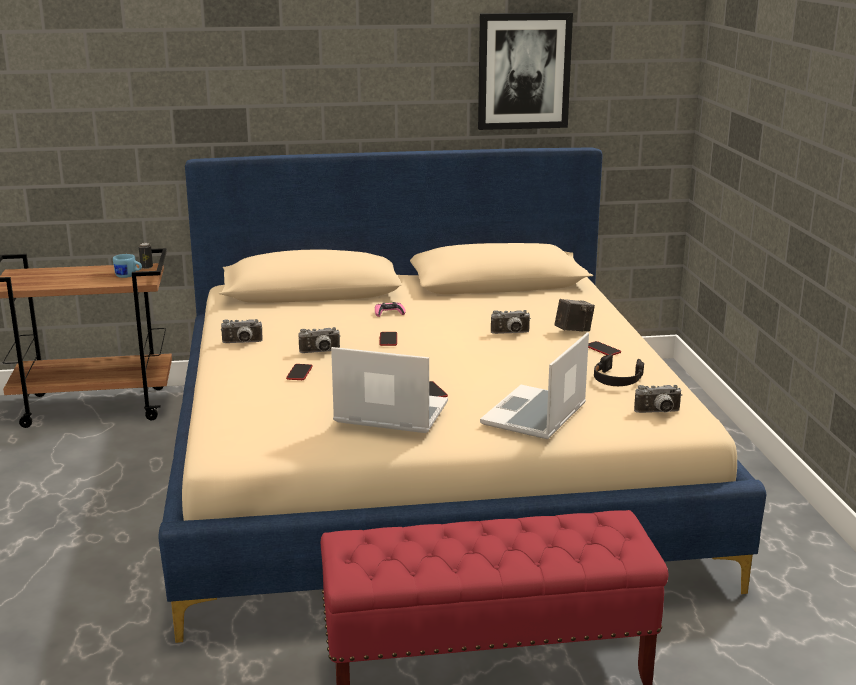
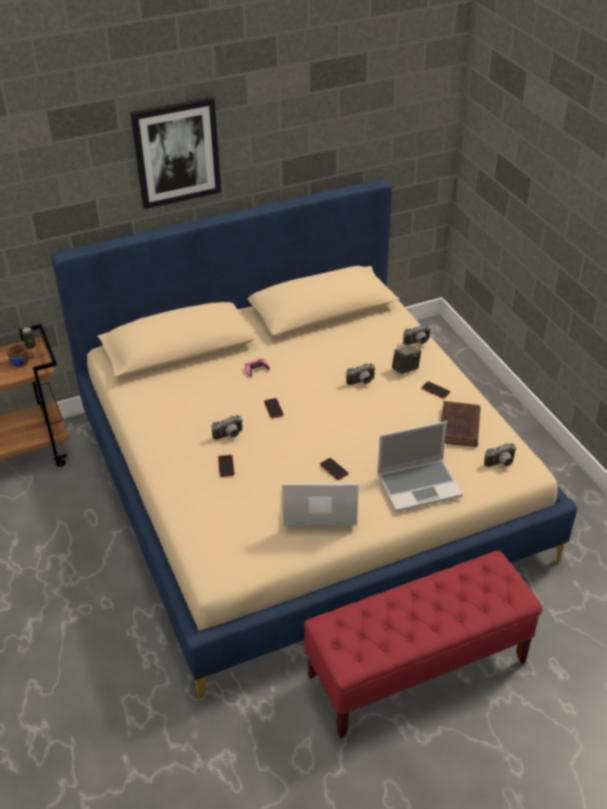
camera: 15 degrees left, 20 degrees up
(129, 276) = (23, 363): blue mug -> brown mug
(242, 343) = (160, 433): camera -> camera (418, 343)
(524, 71) = (325, 129): picture -> picture (176, 152)
(535, 415) = (419, 485): laptop -> laptop turned 120 degrees counterclockwise
(617, 379) = (459, 428): black headphones -> brown book

